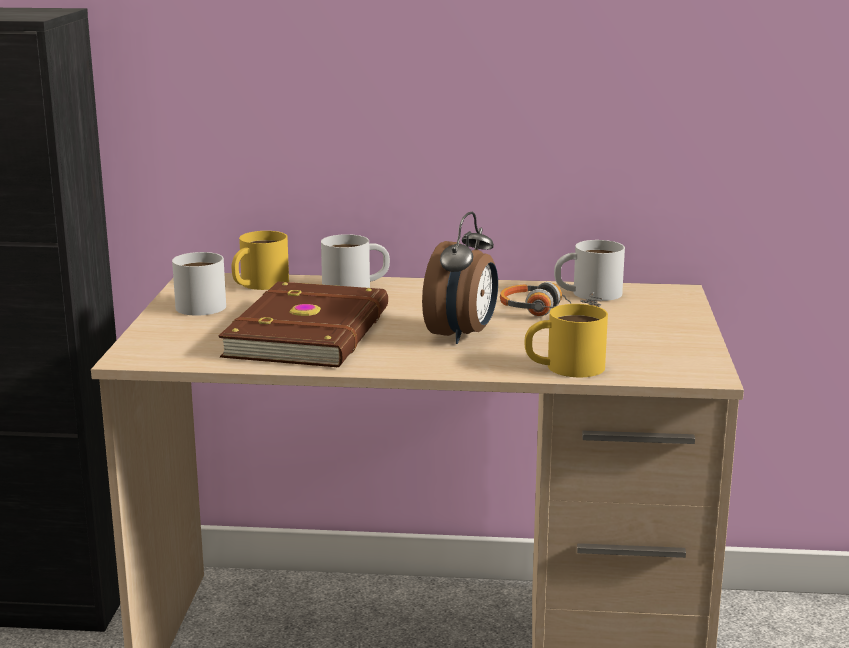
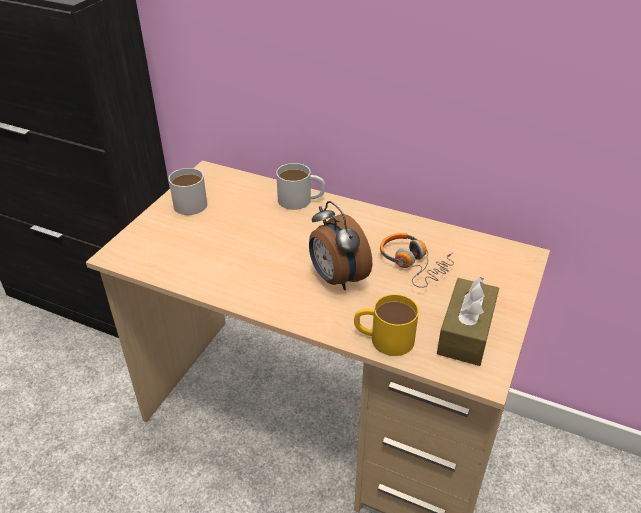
camera: 20 degrees right, 20 degrees up
(258, 285) = (240, 186): yellow mug -> none
(312, 332) = (239, 251): brown book -> none
(463, 335) = (336, 278): alarm clock -> alarm clock turned 105 degrees clockwise
(587, 293) = (455, 244): white mug -> none
(657, 350) = (466, 332): none -> brown tissue box

